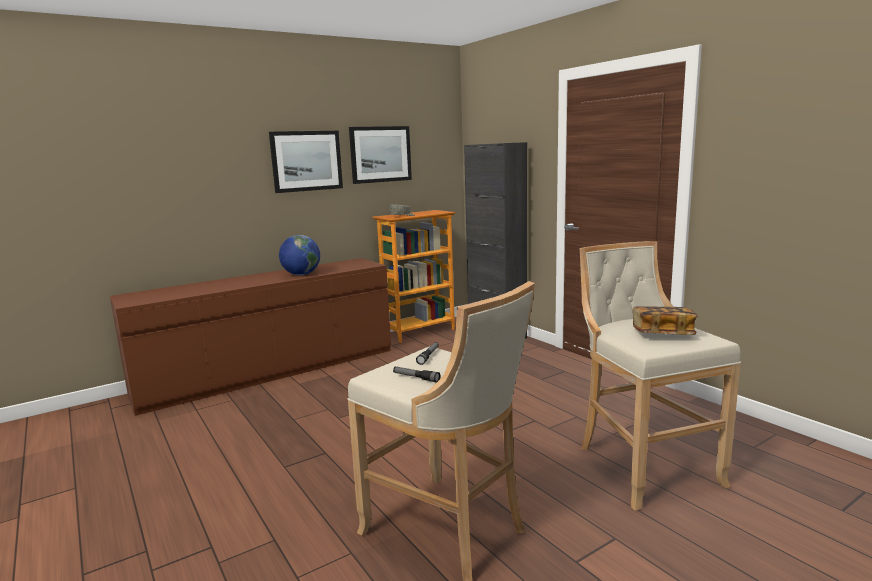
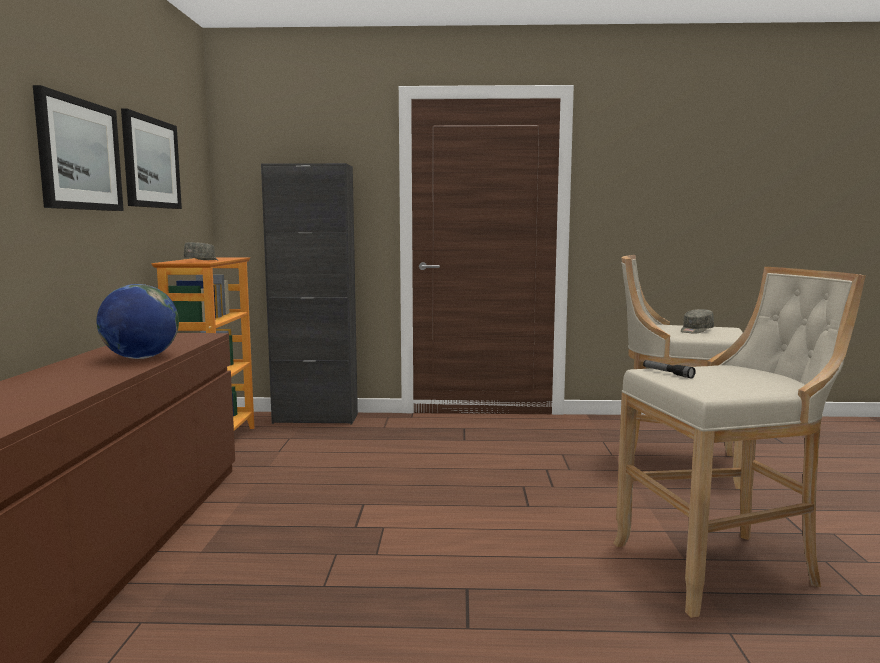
camera: 55 degrees left, 5 degrees down
(416, 378) = (734, 384): flashlight -> none
(662, 334) = (695, 330): book -> grey cap

